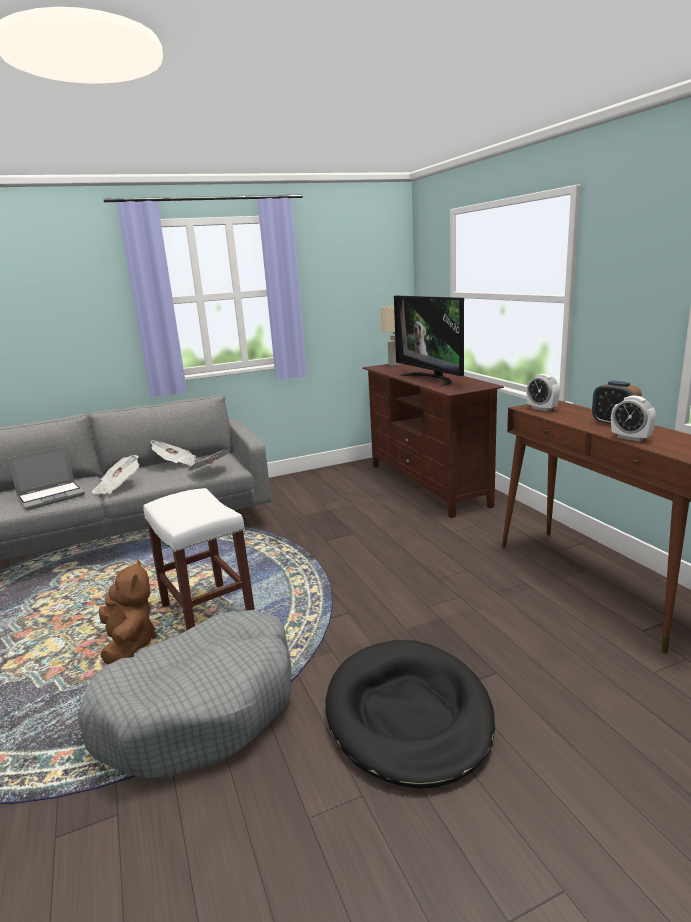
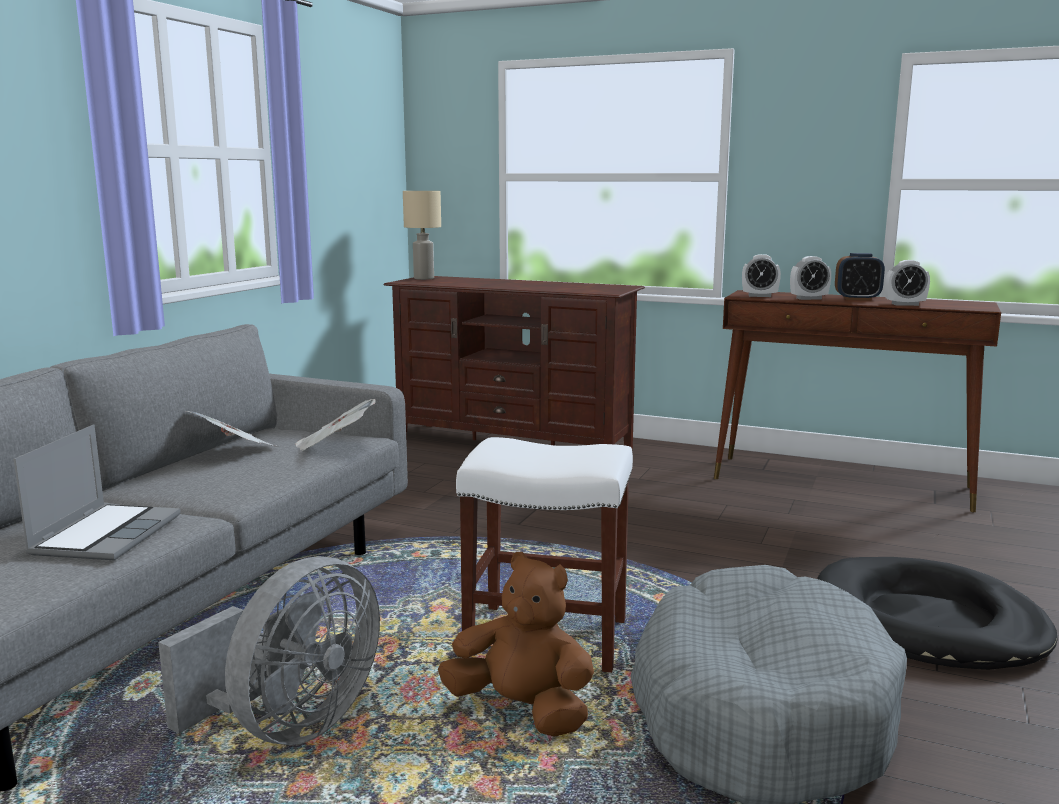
camera: 45 degrees left, 5 degrees down
(64, 607) = (291, 726): none -> grey fan
(118, 487) = (212, 496): newspaper -> none
(431, 379) = (536, 286): television -> none
(570, 417) = (808, 298): none -> alarm clock

